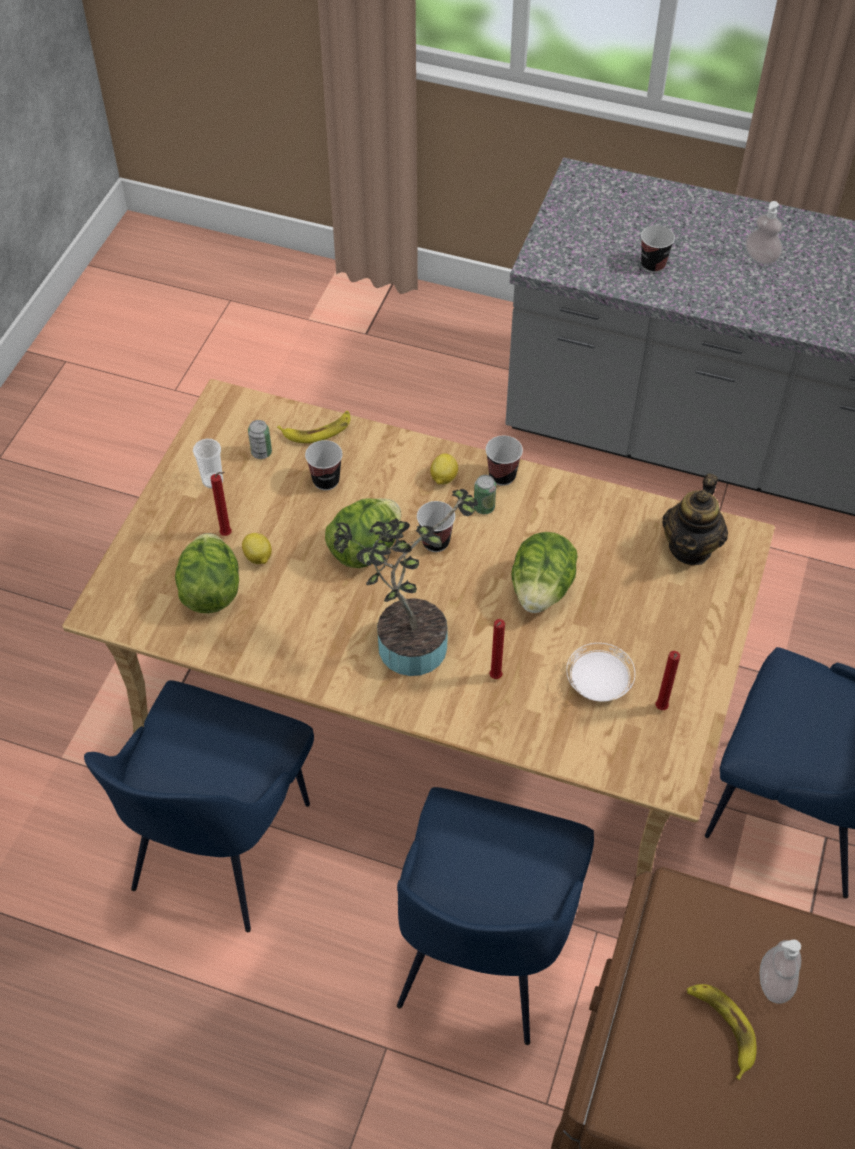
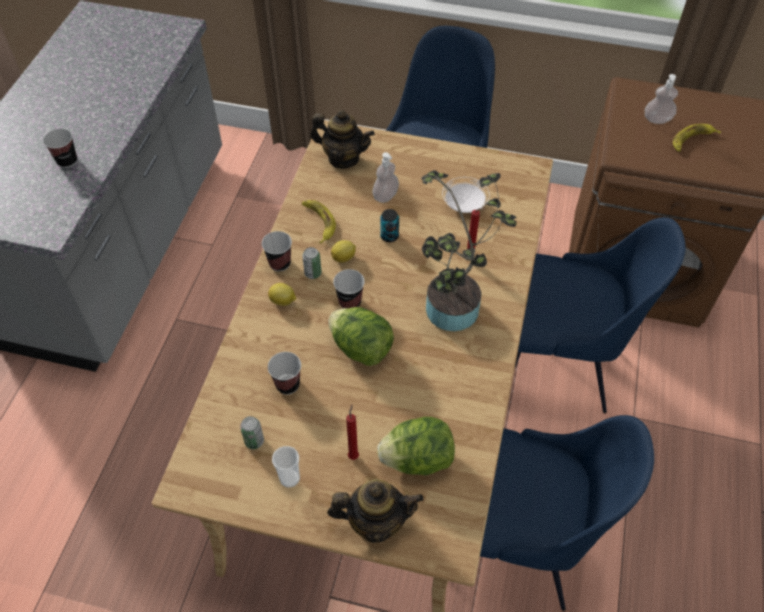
camera: 95 degrees left, 0 degrees up
(148, 548) = (375, 522): none -> teapot
(258, 557) = (377, 426): lemon -> lemon (344, 258)
(317, 430) = (227, 398): banana -> banana (318, 222)
(541, 590) = (389, 236): lettuce -> can
(660, 709) = (478, 174): red candle -> none
(761, 257) = (70, 101): soap dispenser -> soap dispenser (385, 196)

